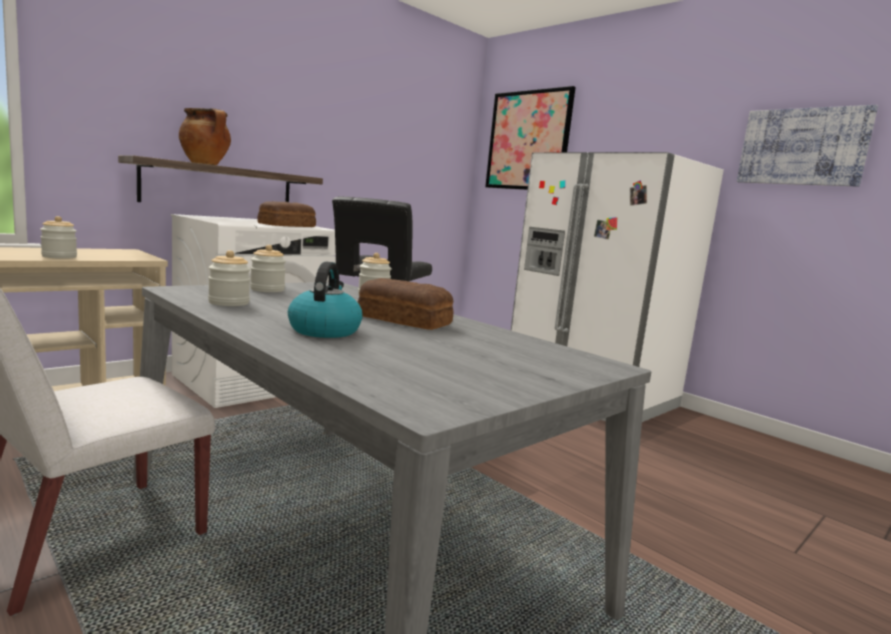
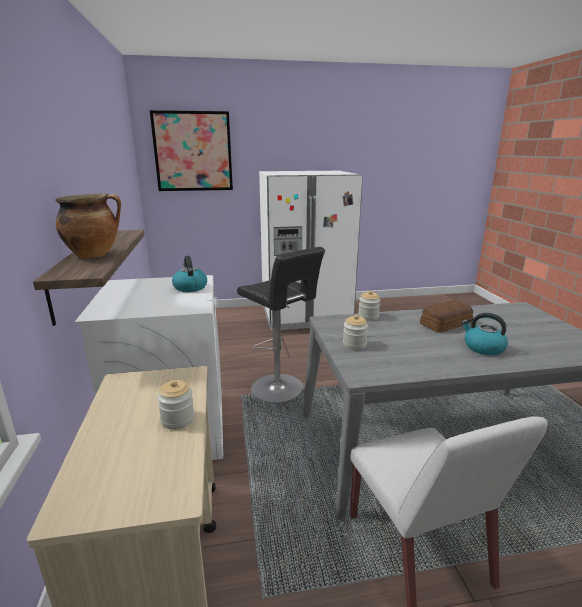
camera: 55 degrees left, 10 degrees up
(229, 303) = (411, 363): jar -> none
(285, 225) = (190, 287): bread -> kettle
(802, 147) = (374, 157): picture -> none

